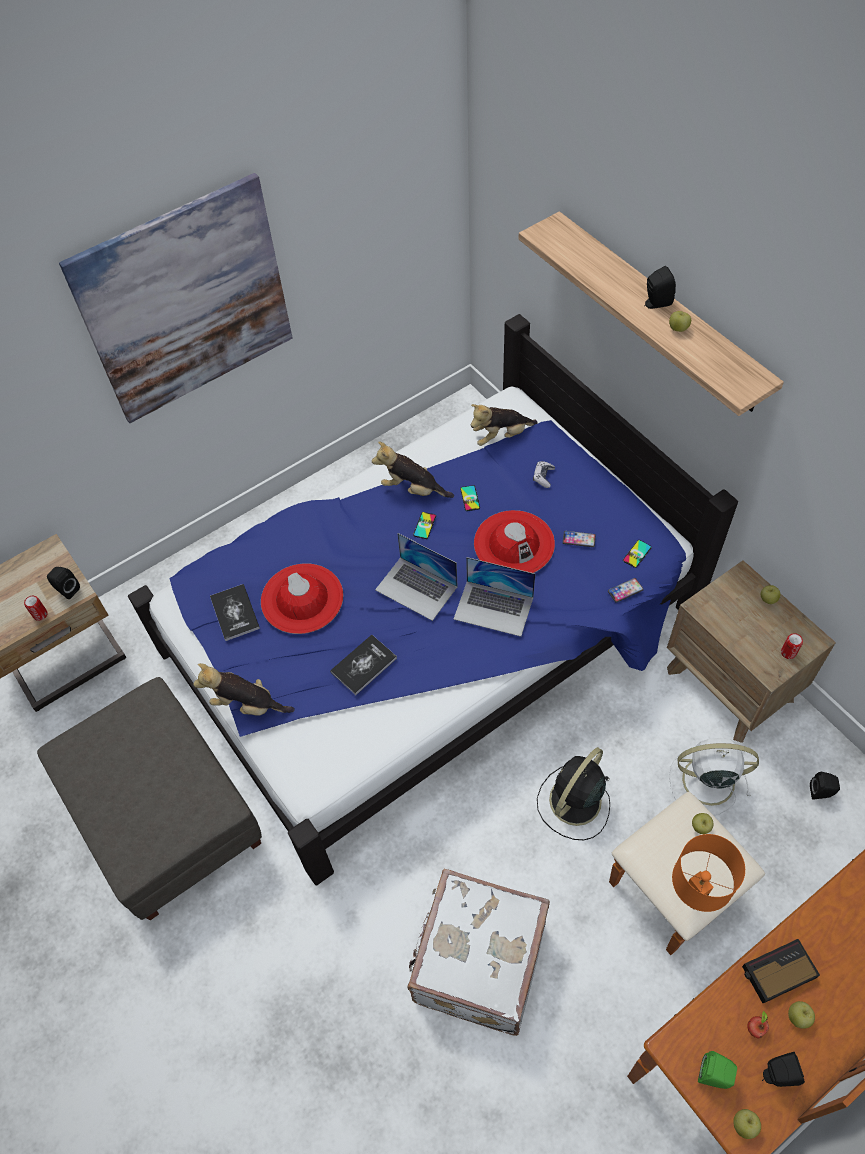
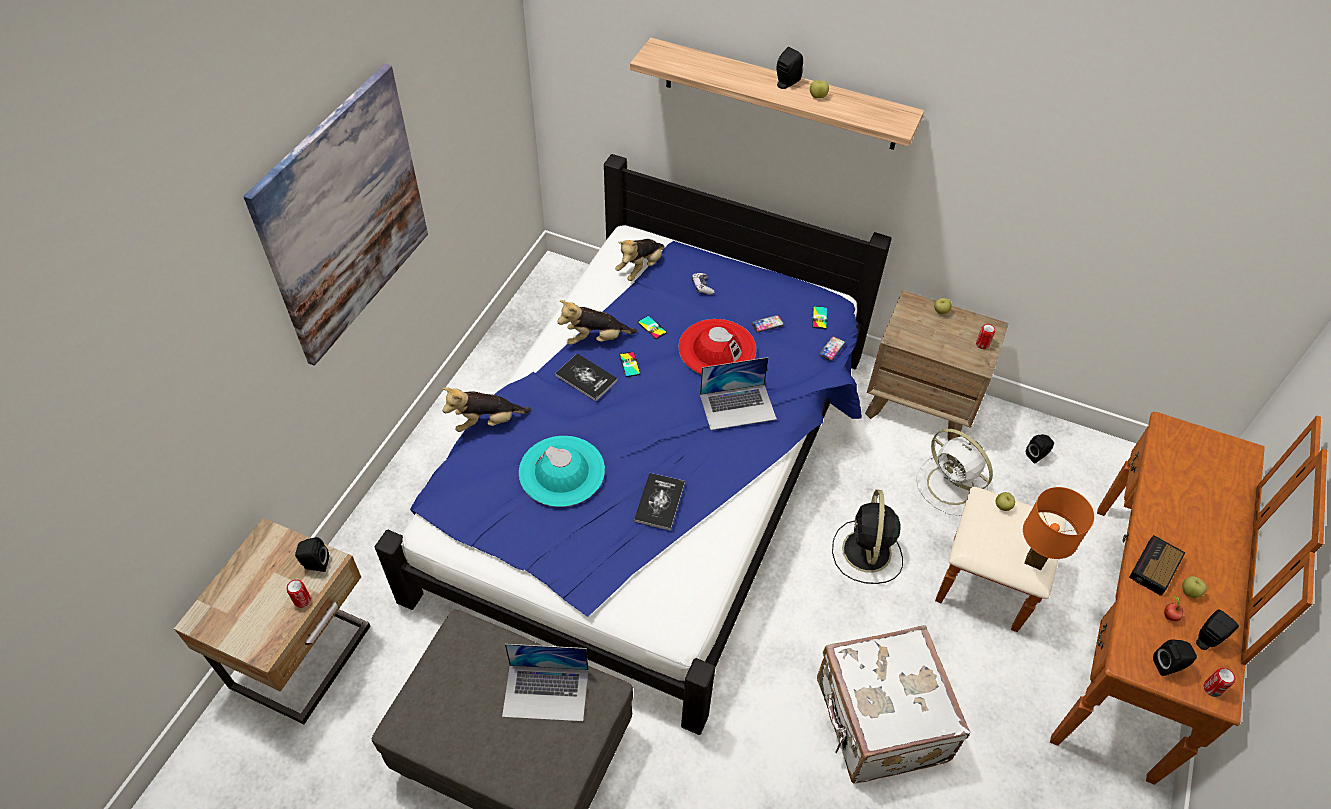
camera: 35 degrees left, 5 degrees down
(235, 613) = (505, 511): book -> book (586, 378)
(247, 704) = (575, 585): plush toy -> plush toy (487, 422)
(302, 599) = (562, 471): red hat -> turquoise hat
(416, 588) = (660, 418): laptop -> laptop (546, 692)
(705, 781) = (952, 487): white fan -> white fan turned 105 degrees counterclockwise
(715, 1076) = (1168, 665): green speaker -> black speaker
(744, 1125) = (1212, 688): apple -> can

